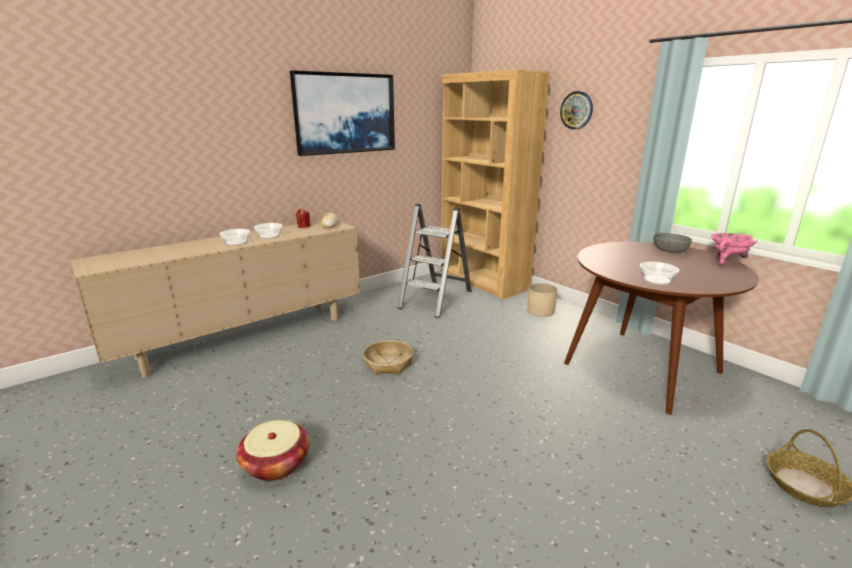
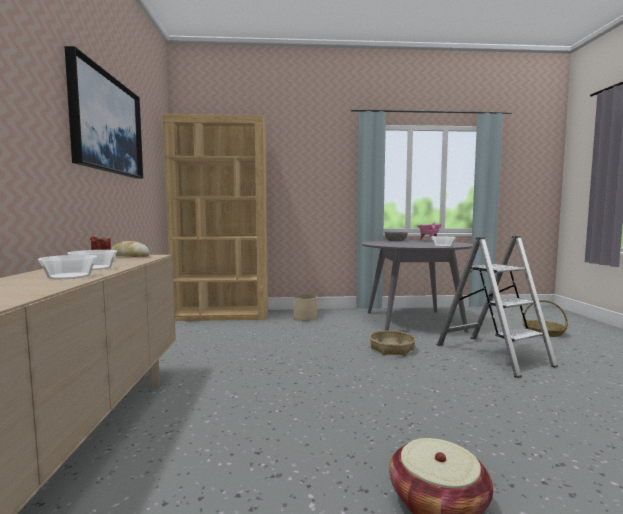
camera: 55 degrees left, 15 degrees down
(388, 363) = (301, 385): basket -> basket (392, 349)
(436, 299) = (216, 335): grey step ladder -> grey step ladder (491, 354)
(576, 110) = (293, 155): wall clock -> none
(641, 368) = (413, 322): brown dining table -> grey dining table

